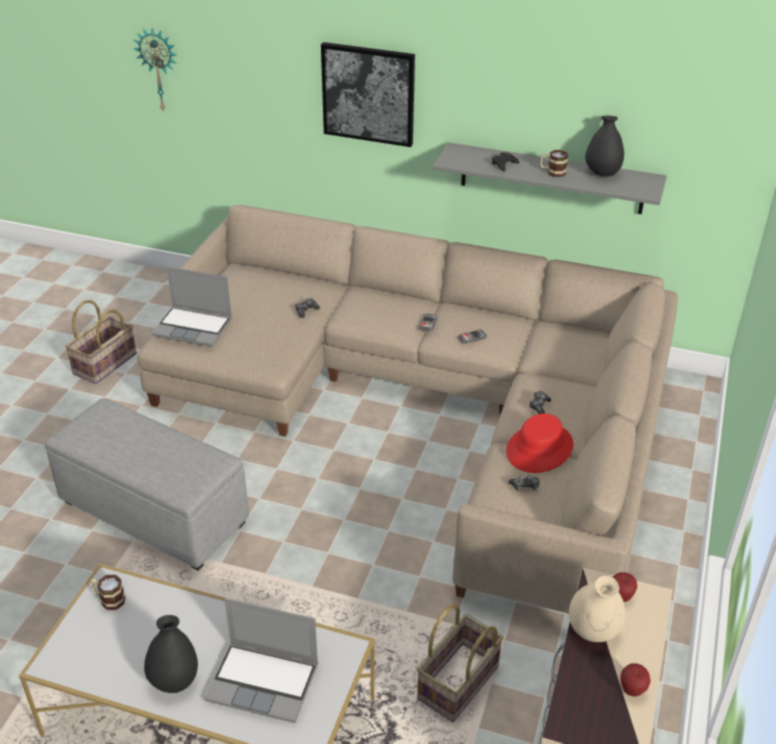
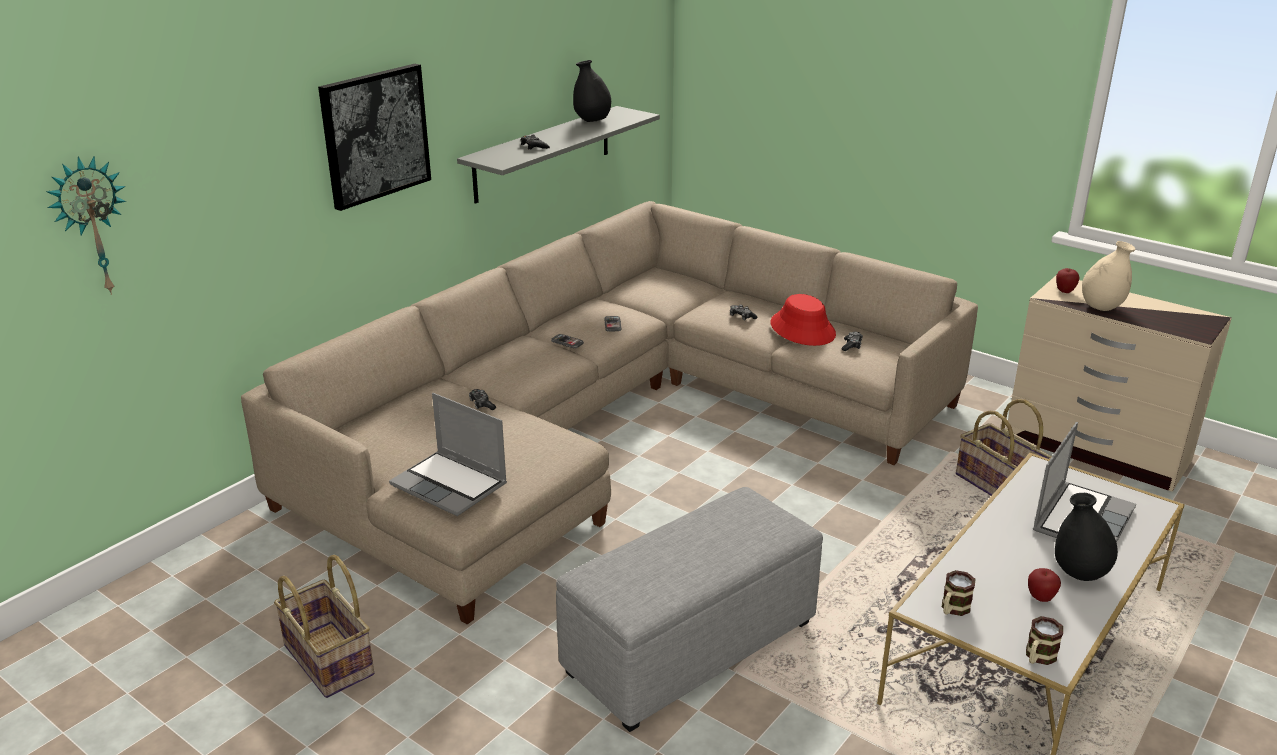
camera: 70 degrees left, 10 degrees down
(194, 327) = (451, 485): laptop -> laptop turned 90 degrees clockwise
(552, 172) = (570, 134): mug -> mug (1038, 657)
(632, 690) = (1160, 306): apple -> apple (1040, 598)

